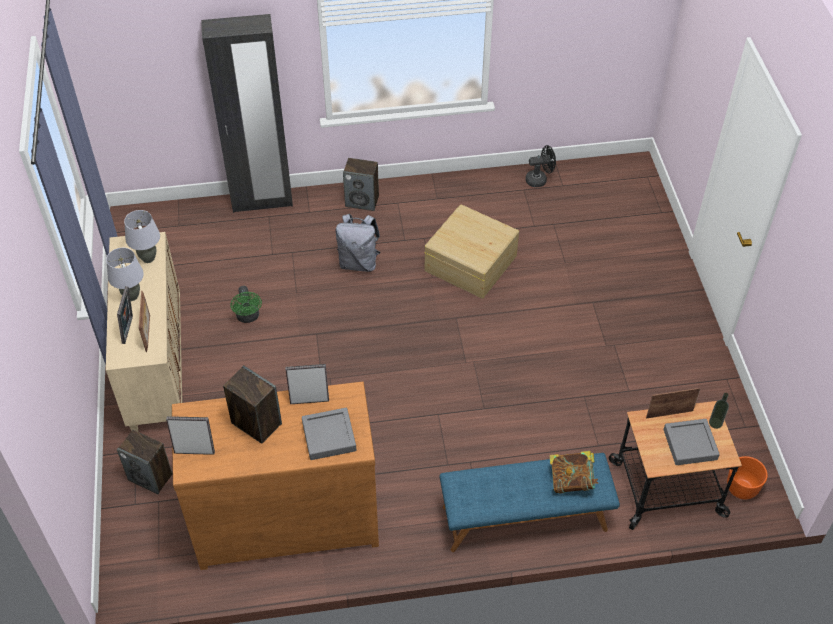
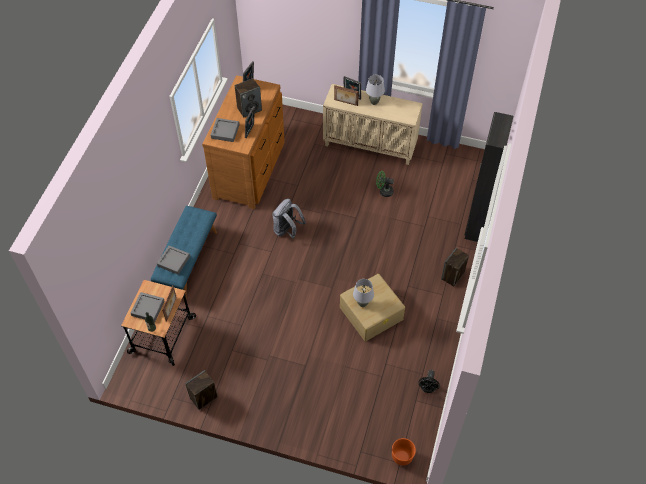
camera: 115 degrees right, 5 degrees up
(148, 258) = (398, 114): grey table lamp -> grey table lamp (362, 304)
(151, 477) = (303, 128): speaker -> speaker (203, 398)
(359, 262) = (400, 255): grey backpack -> grey backpack (287, 230)
(571, 481) = (174, 261): book -> grey tray
(742, 488) = (138, 371): orange planter -> orange planter (402, 457)

